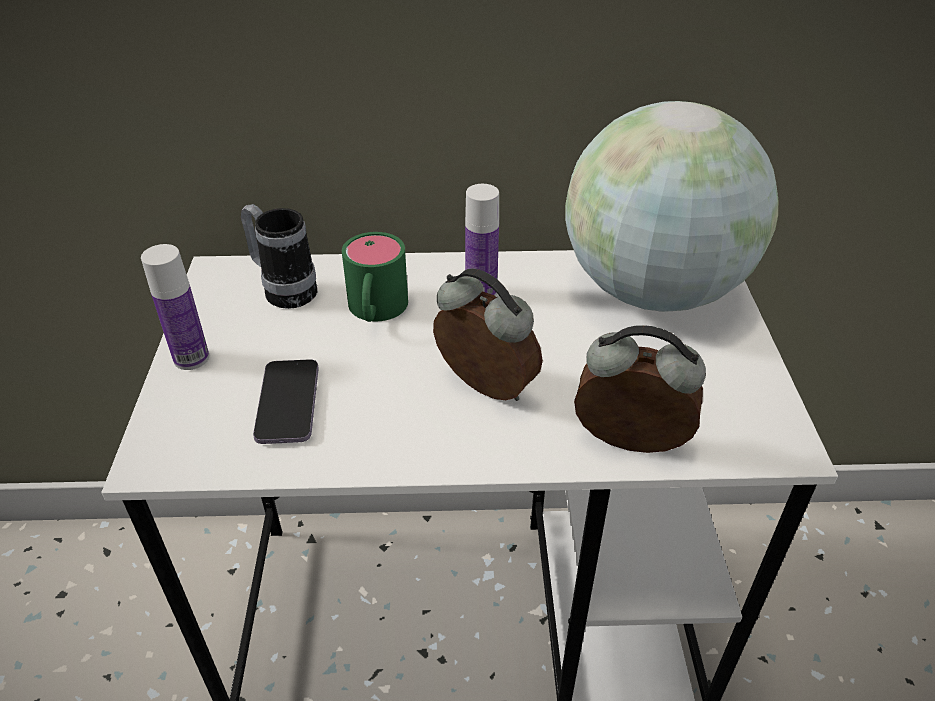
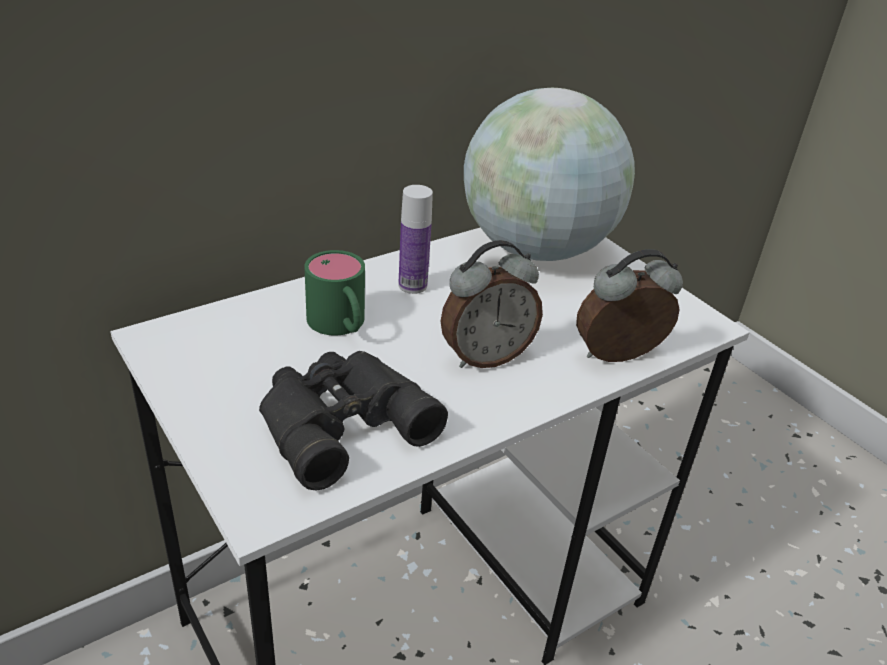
camera: 35 degrees left, 5 degrees down
(191, 358) = (207, 417): bottle -> none
(284, 290) = (238, 333): mug -> none
(288, 403) = (339, 421): phone -> black binoculars
(483, 390) = (485, 356): alarm clock -> alarm clock turned 150 degrees clockwise

